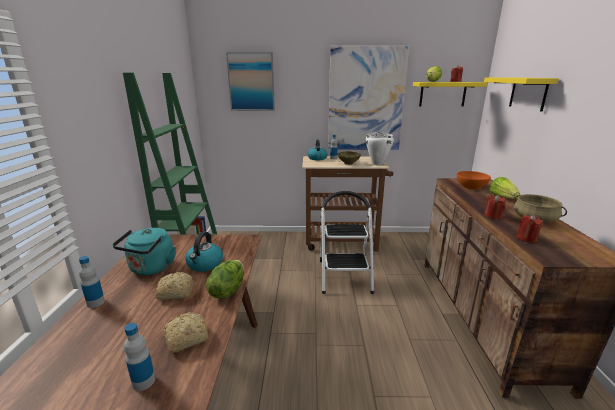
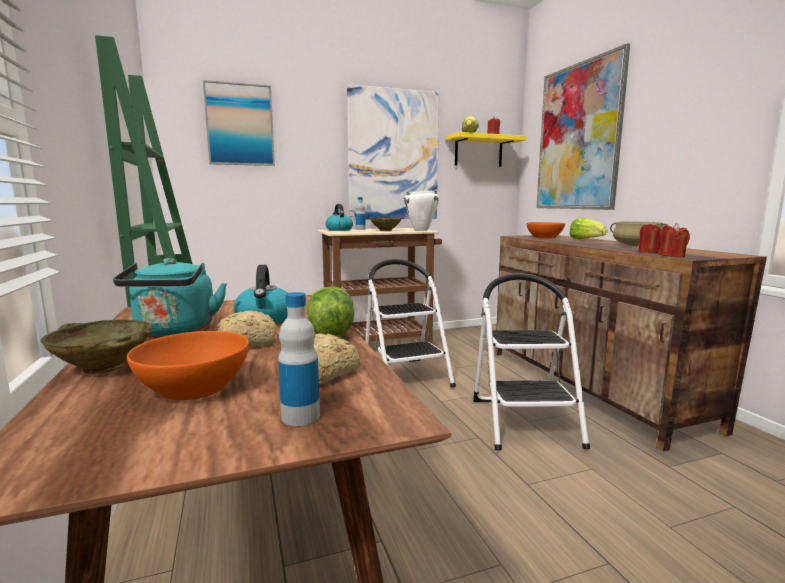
camera: 20 degrees left, 10 degrees down
(96, 302) = (104, 367): bottle -> beige bowl
(118, 336) = (193, 387): none -> orange bowl
(406, 338) = (524, 421): none -> step ladder
(492, 216) = (596, 246): red candle -> red candle (672, 256)
(528, 93) = (578, 137): yellow shelf -> picture

